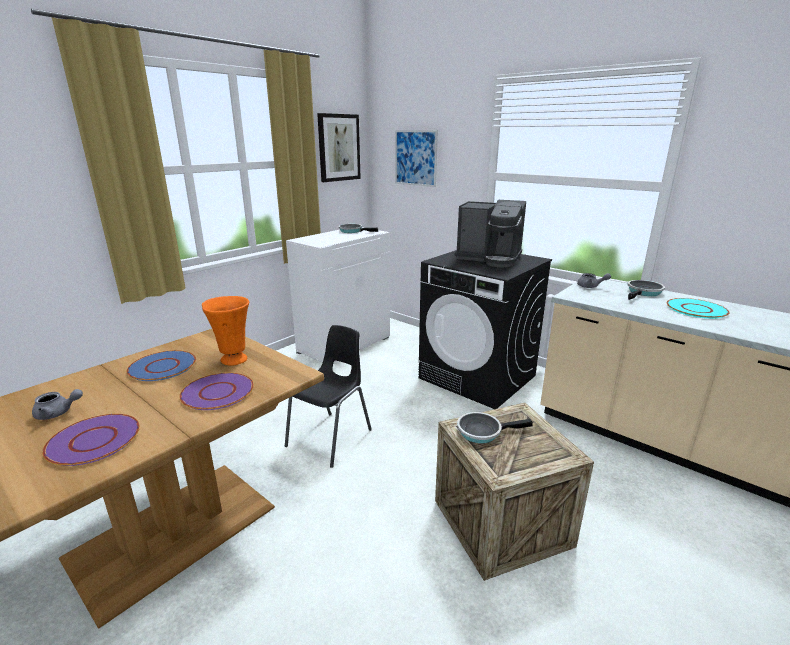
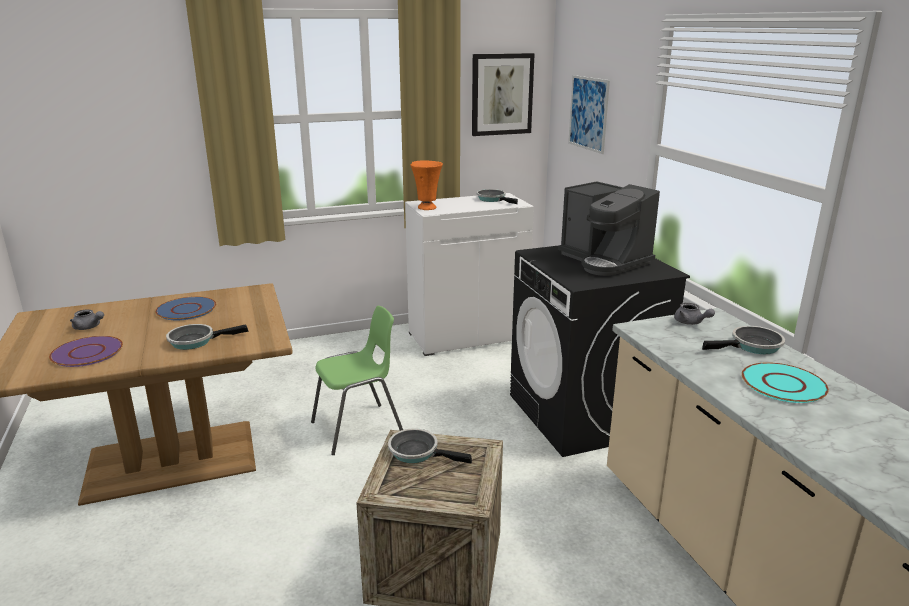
camera: 30 degrees right, 0 degrees up
(217, 392) = (196, 341): purple plate -> frying pan
(233, 359) = (240, 316): orange vase -> orange vase (427, 208)
(331, 438) = (358, 428): black chair -> green chair

